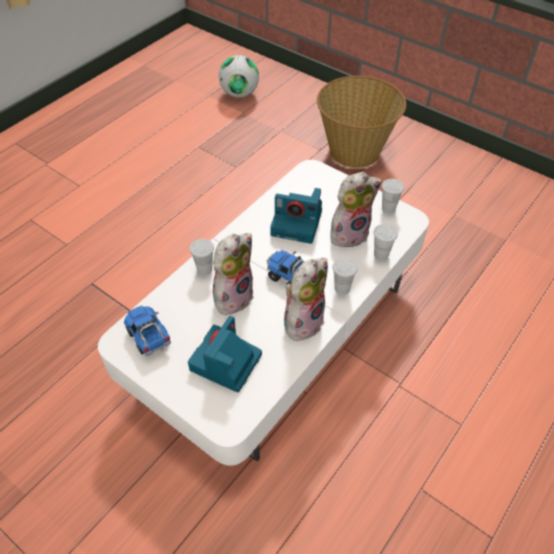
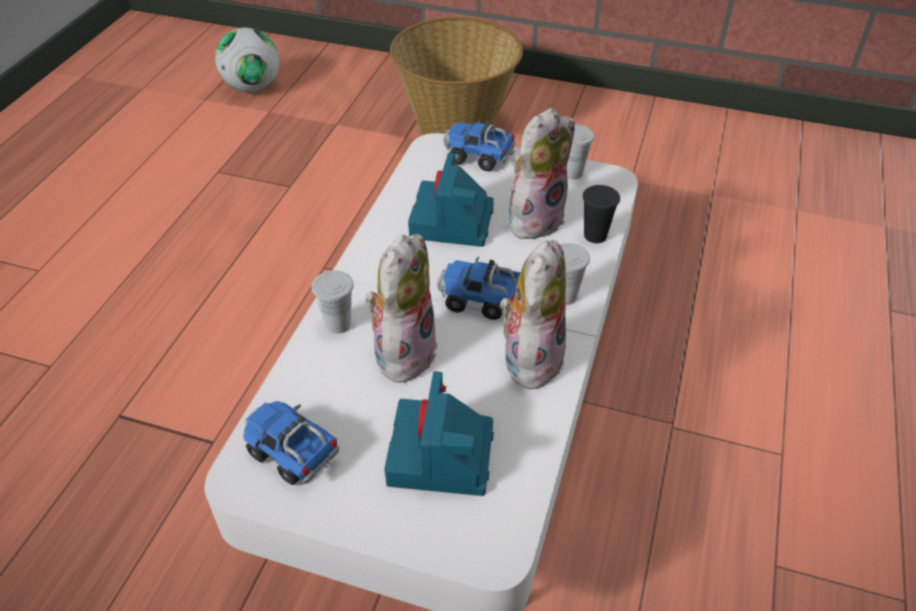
camera: 20 degrees left, 5 degrees down
(298, 223) = (452, 222): camera -> camera turned 105 degrees clockwise
(335, 183) = (479, 157): none -> toy truck
(381, 254) = (595, 235): white cup -> black cup

